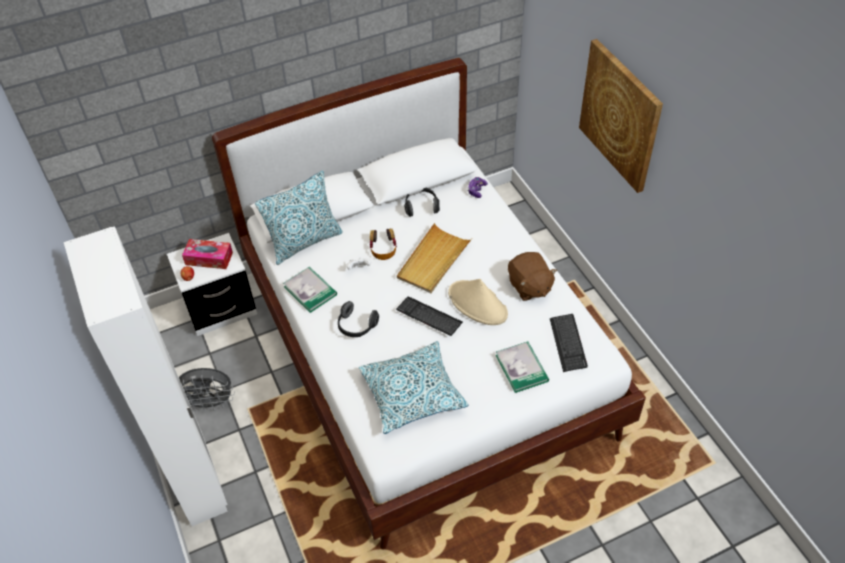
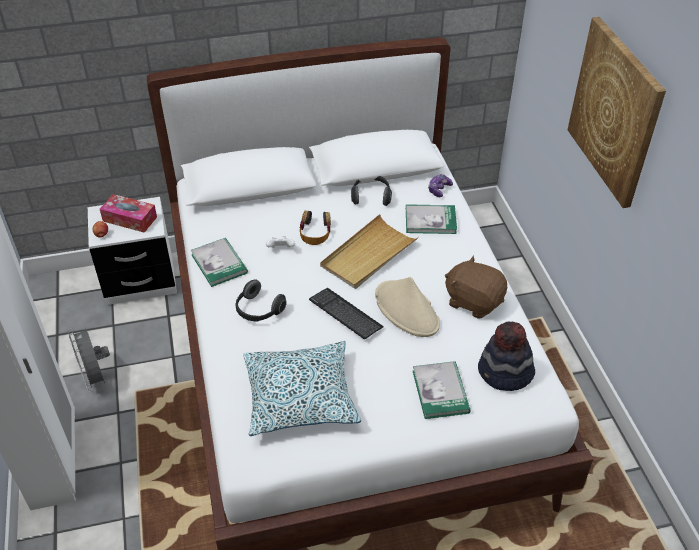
camera: 10 degrees right, 5 degrees down
(210, 403) = (96, 378): grey fan -> grey fan turned 60 degrees clockwise
(305, 242) = (230, 212): pillow -> none
(477, 221) = (430, 221): none -> book
(529, 286) = (473, 301): brown plush toy -> brown plush toy turned 135 degrees clockwise
(568, 343) = (505, 373): keyboard -> hat

